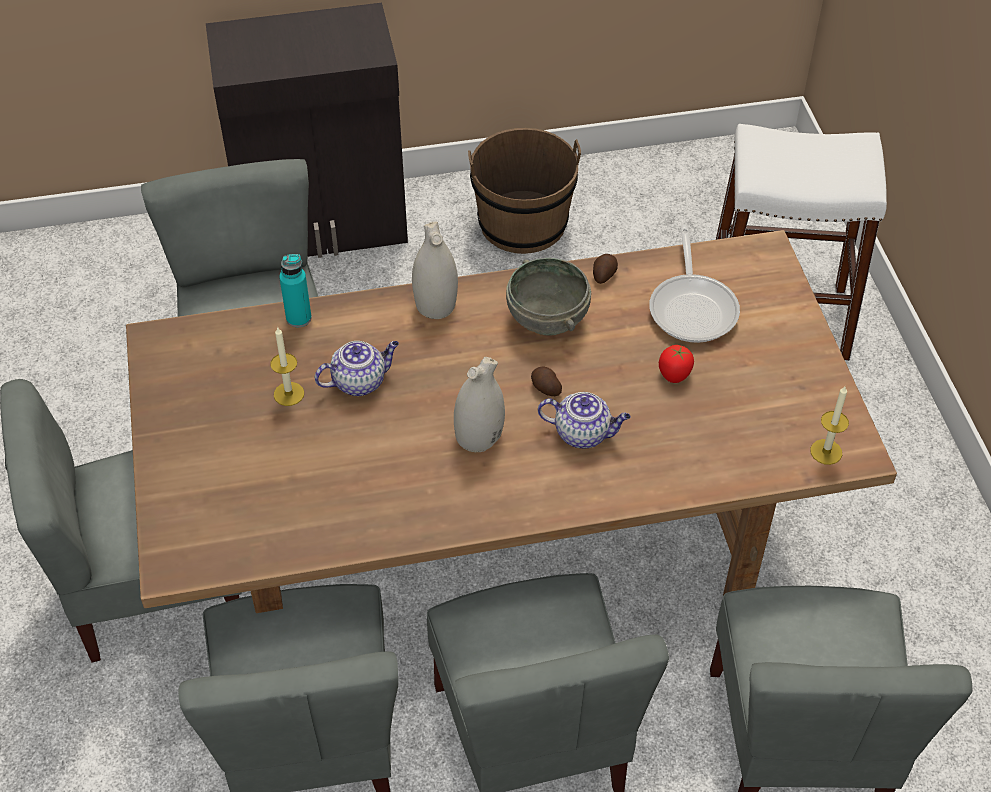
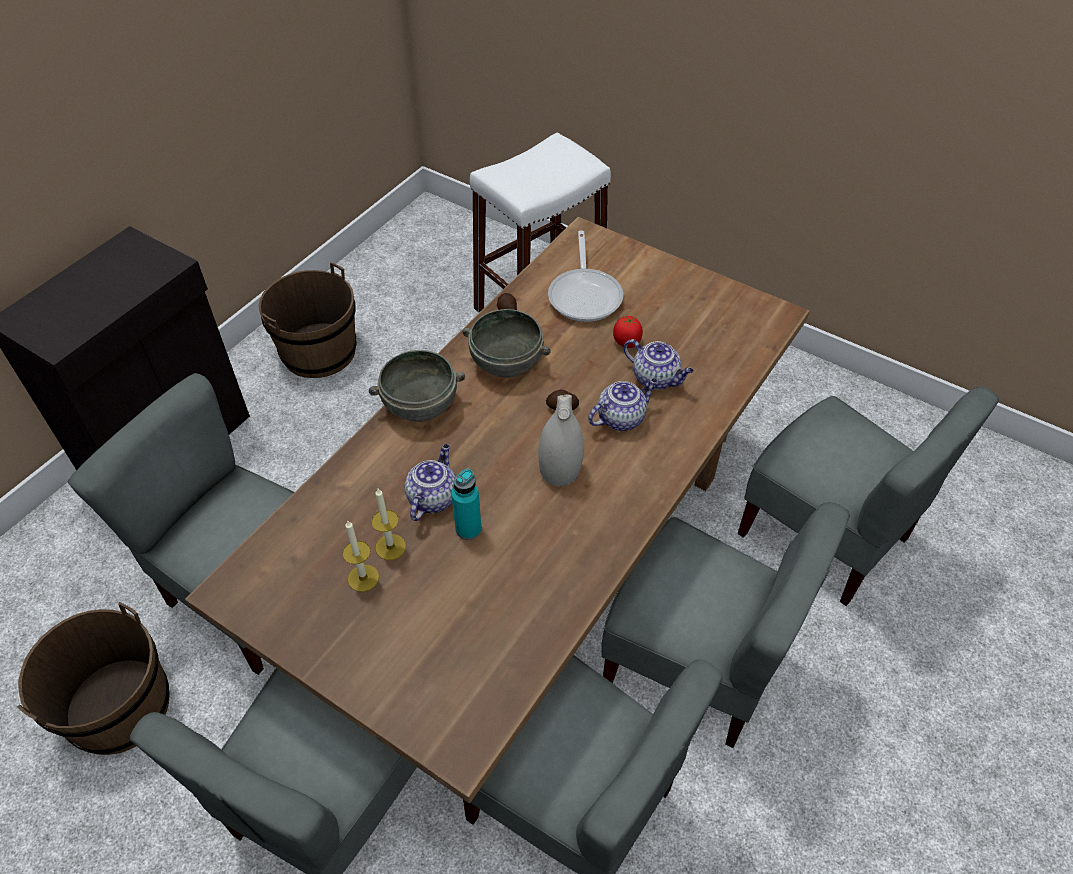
camera: 45 degrees left, 0 degrees up
(97, 401) = (119, 707): none -> brown bucket
(298, 318) = (329, 488): turquoise bottle -> turquoise bottle (468, 529)
(436, 304) = (420, 406): white vase -> grey bowl
(658, 424) = (656, 378): none -> teapot
(693, 307) = (585, 294): frying pan -> frying pan turned 45 degrees clockwise
(826, 452) = (762, 325): candle -> candle (363, 578)

